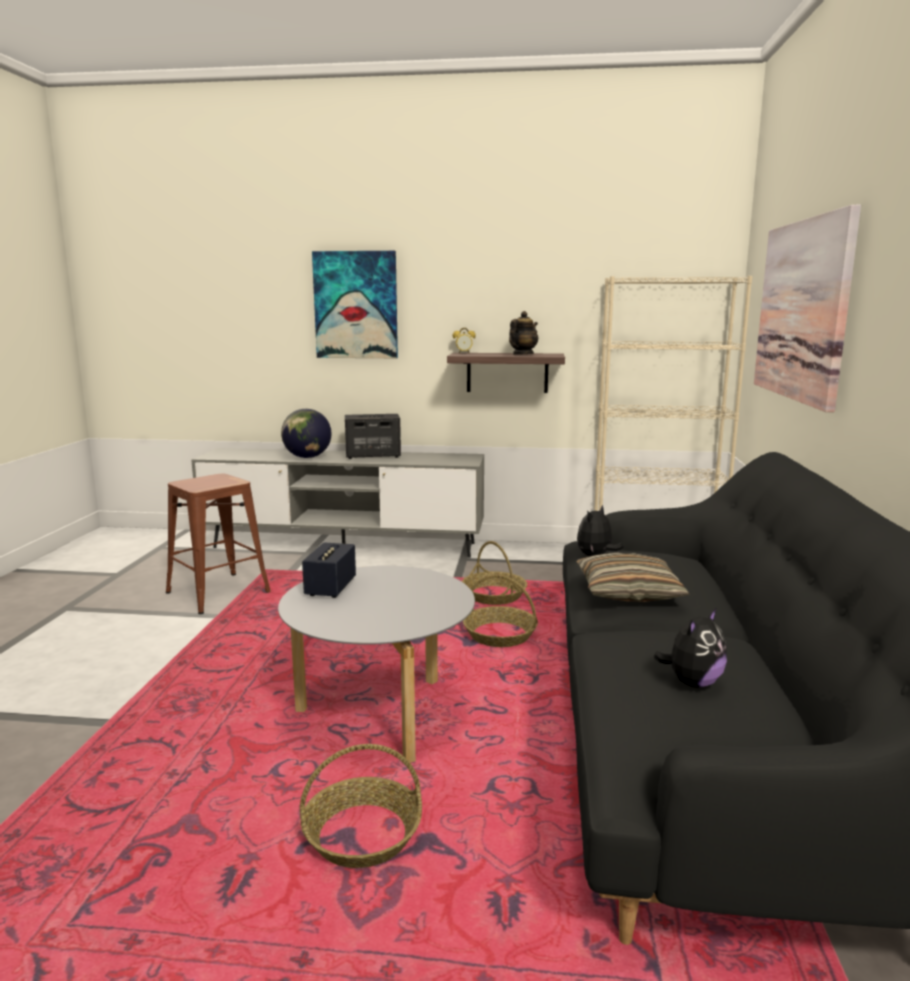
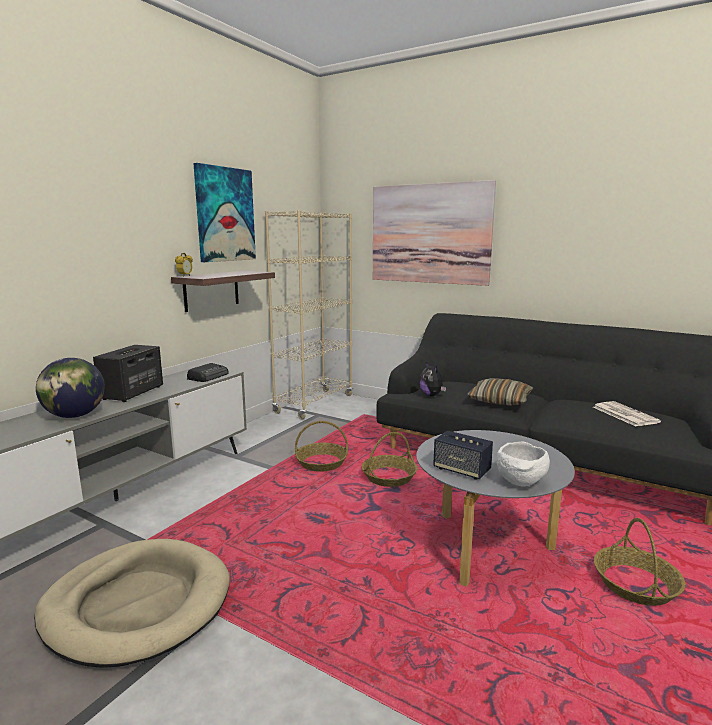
camera: 65 degrees left, 0 degrees up
(217, 592) = (138, 604): brown stool -> beige dog bed
(315, 616) = (521, 483): none -> white bowl
(356, 305) = (73, 231): picture -> picture (225, 214)
(447, 461) = (209, 376): none -> radio
(522, 354) = (238, 273): teapot -> none
(692, 682) = (623, 414): plush toy -> newspaper

